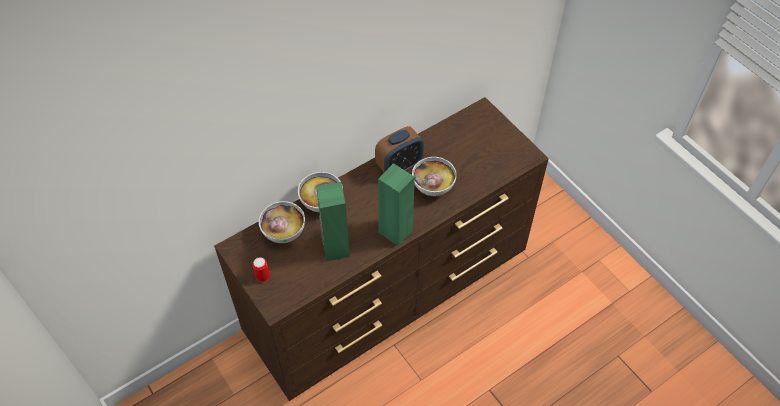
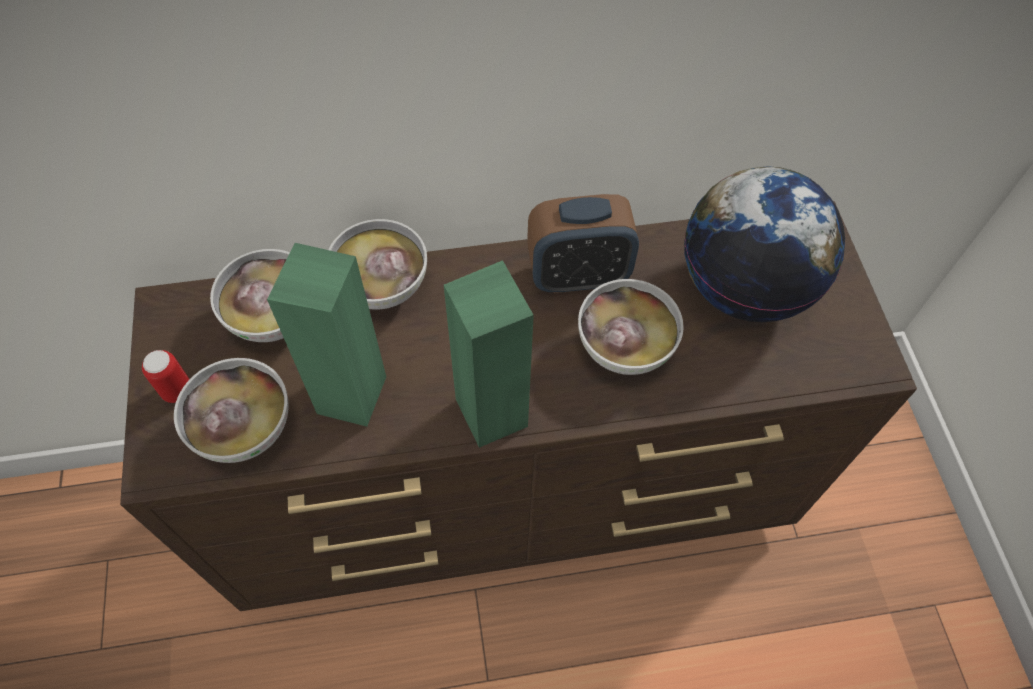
camera: 25 degrees right, 5 degrees up
(301, 278) = (245, 429): none -> bowl
(467, 145) = (744, 287): none -> globe

